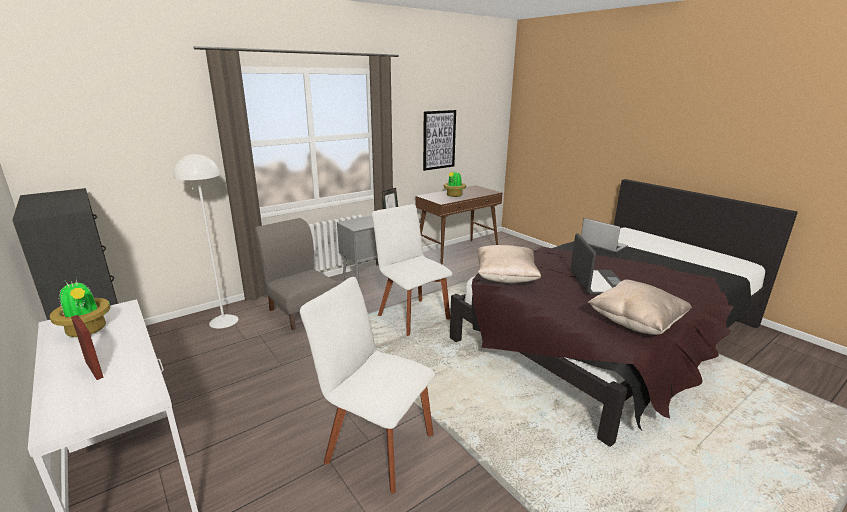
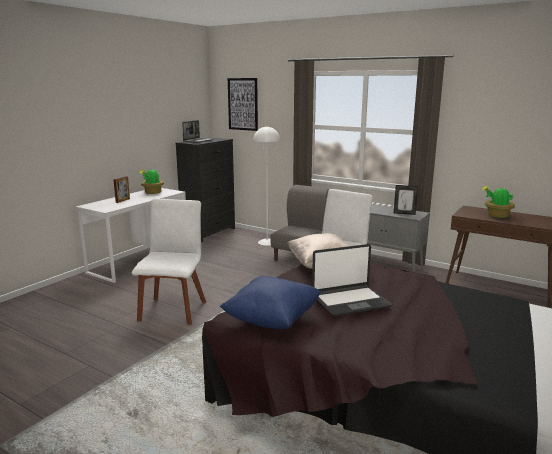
camera: 70 degrees right, 5 degrees down
(439, 140) = (513, 150): picture -> picture (243, 104)
(602, 245) = (504, 309): laptop -> laptop (198, 141)
(635, 323) = (272, 320): beige pillow -> blue pillow

